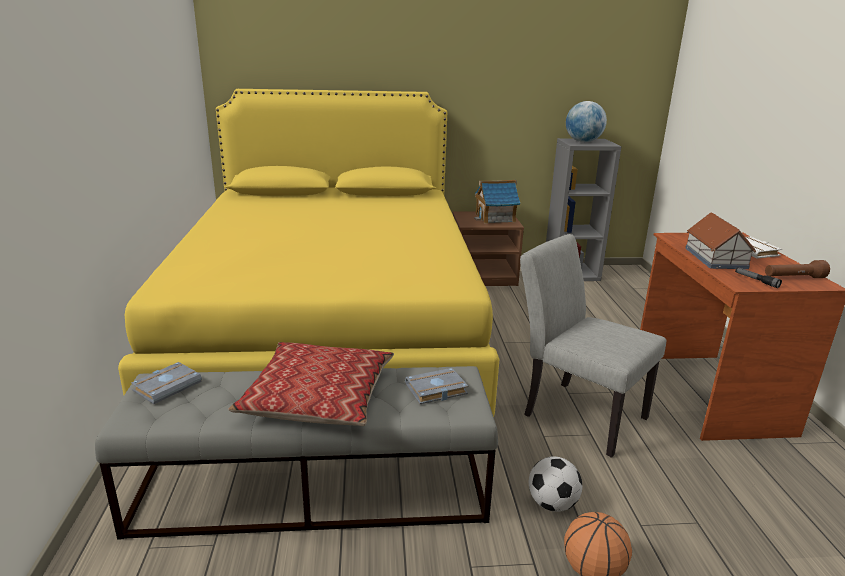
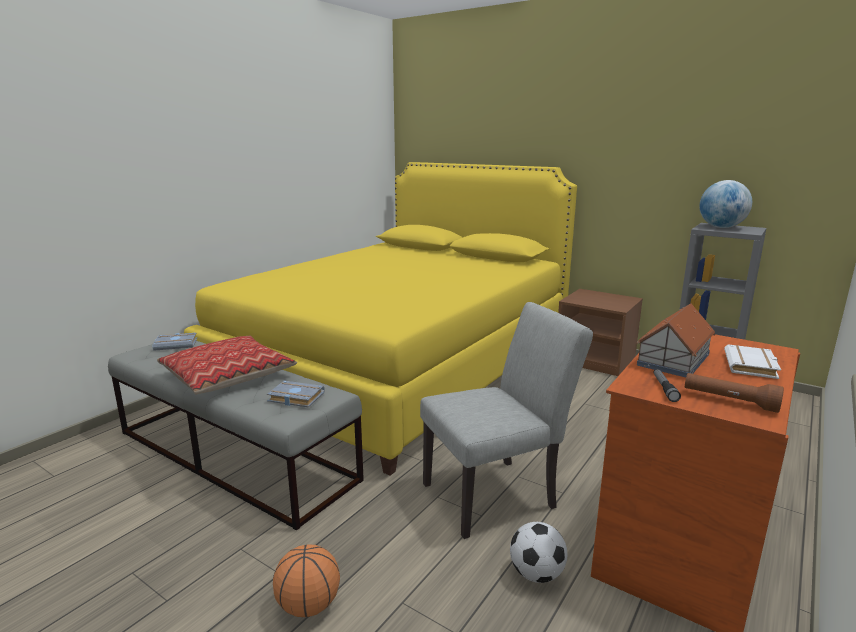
camera: 40 degrees right, 5 degrees down
(495, 218) = (611, 300): toy house -> none
(552, 504) = (360, 545): football -> football (536, 574)
(576, 412) = (498, 493): grey chair -> grey chair turned 75 degrees clockwise

